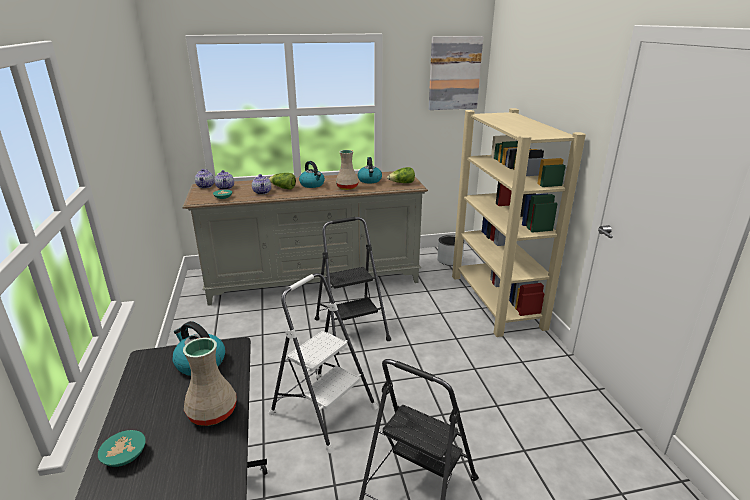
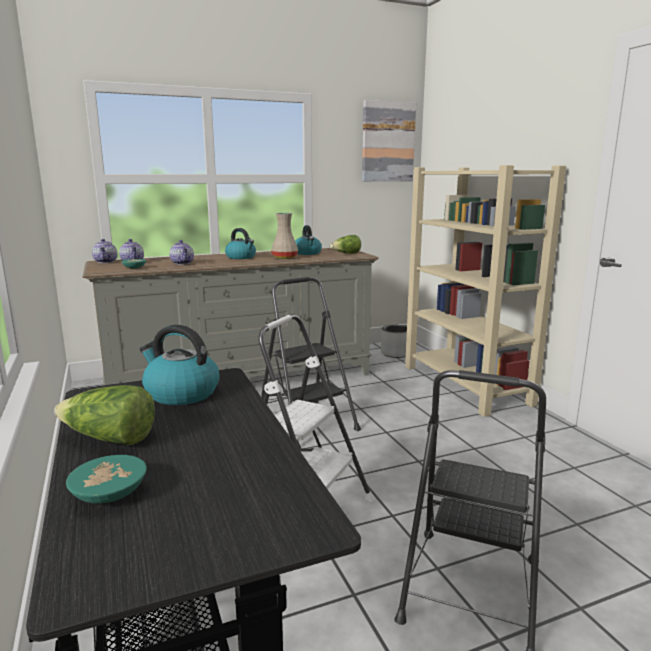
camera: 10 degrees left, 10 degrees down
(211, 412) = (229, 436): beige vase -> none
(283, 188) = (206, 260): lettuce -> lettuce (109, 439)

